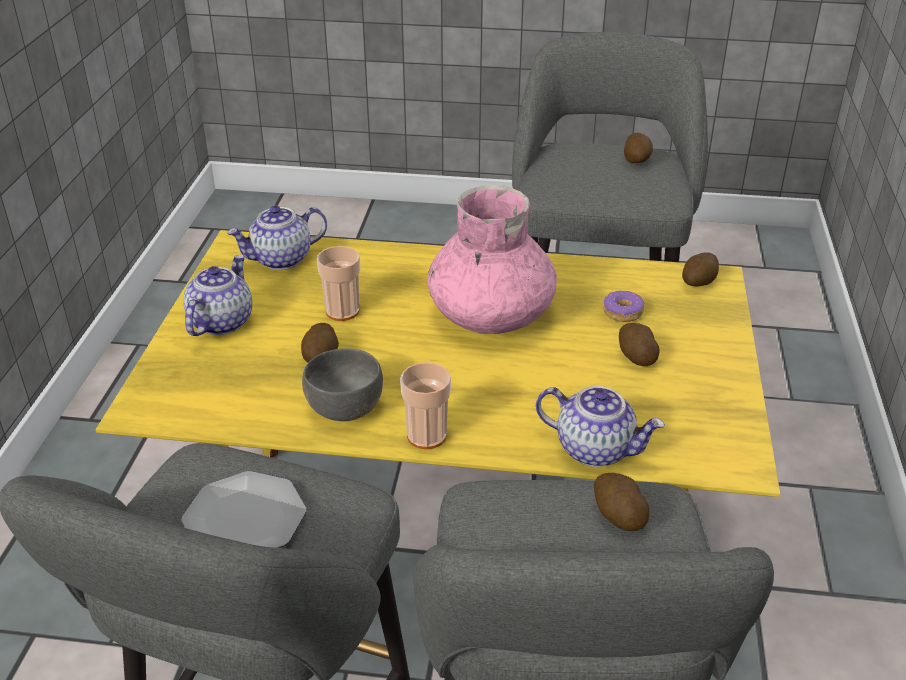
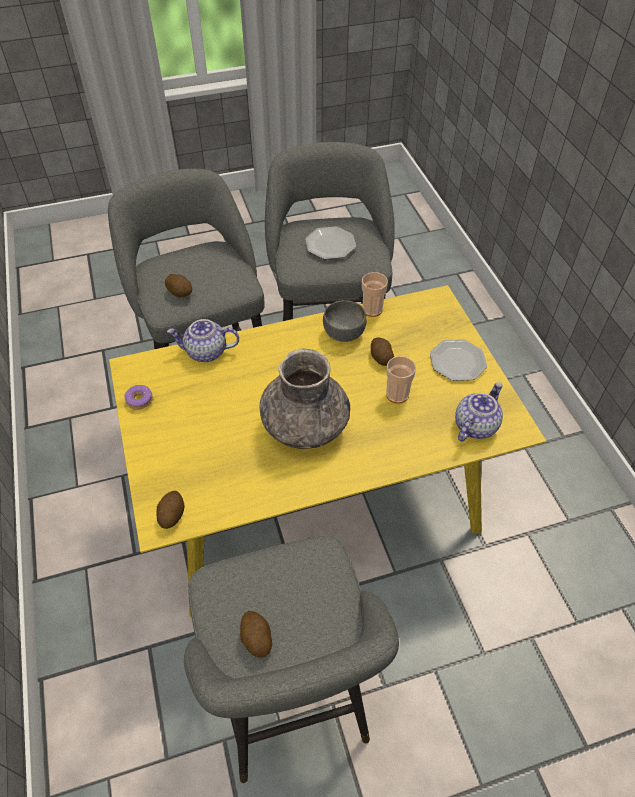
camera: 155 degrees right, 15 degrees up
(220, 322) = (458, 361): teapot -> plate
(426, 436) = (293, 331): cup -> cup (372, 309)
(491, 314) = (305, 426): pink vase -> grey vase
(622, 313) = (220, 460): donut -> donut (139, 400)
(636, 356) = (201, 422): potato -> none

